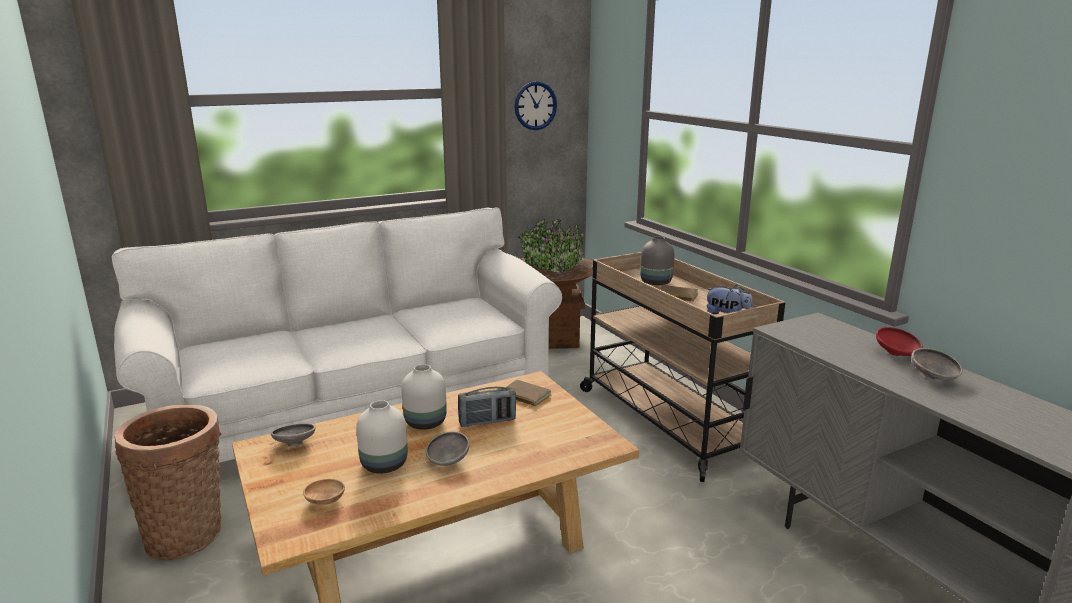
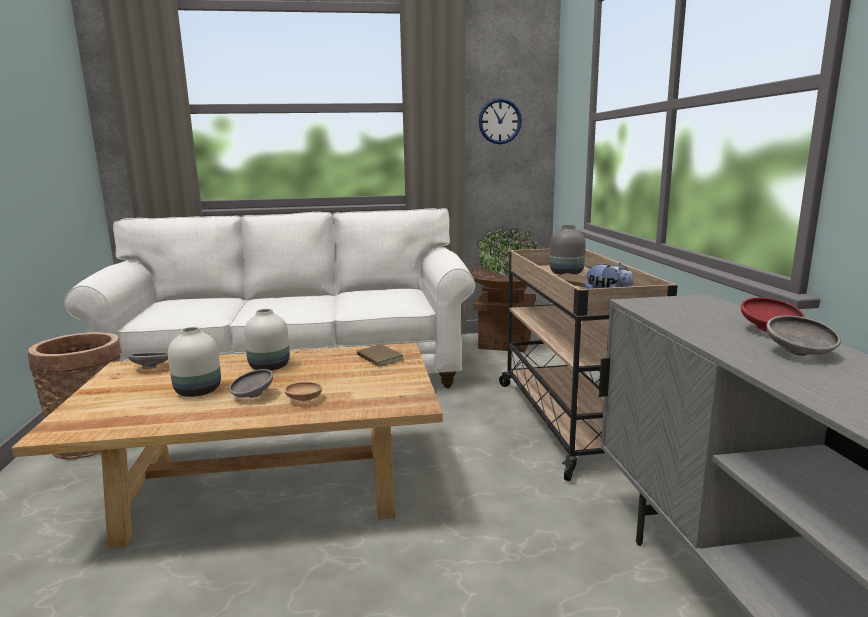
camera: 20 degrees right, 5 degrees down
(325, 501) = (119, 409): brown bowl -> brown bowl (304, 400)
(487, 421) = (322, 372): radio -> none

